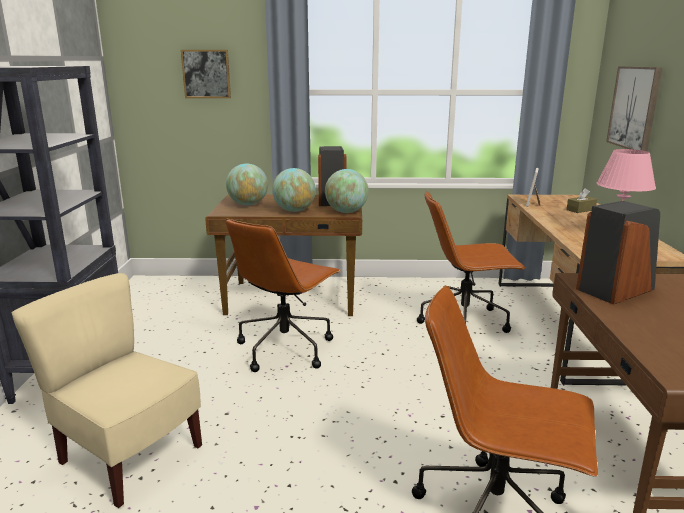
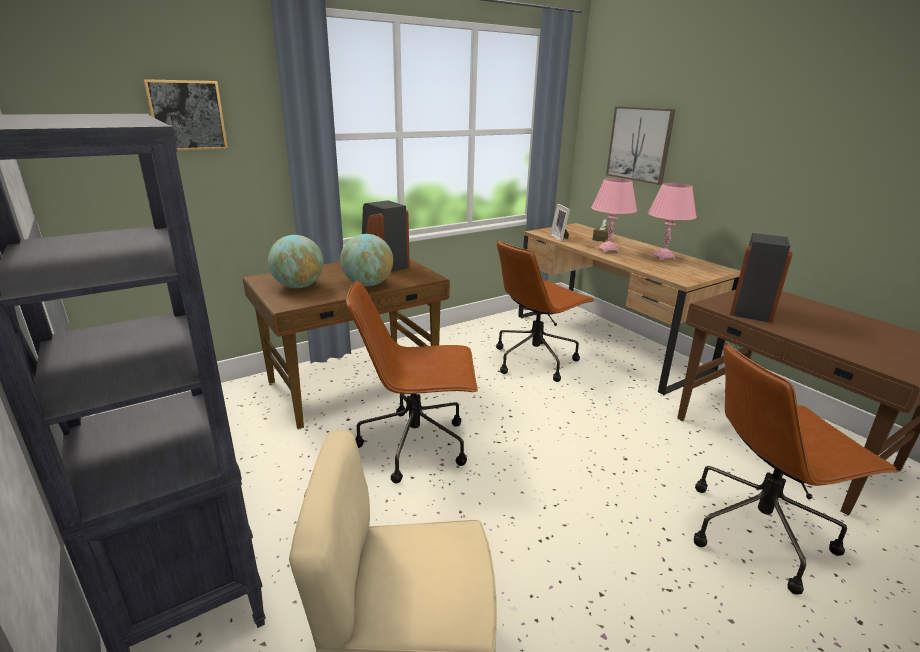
camera: 35 degrees left, 5 degrees up
(285, 348) = (416, 444): brown office chair -> brown office chair turned 90 degrees clockwise
(346, 212) = (424, 275): globe -> none
(563, 220) = (608, 250): none -> pink table lamp

